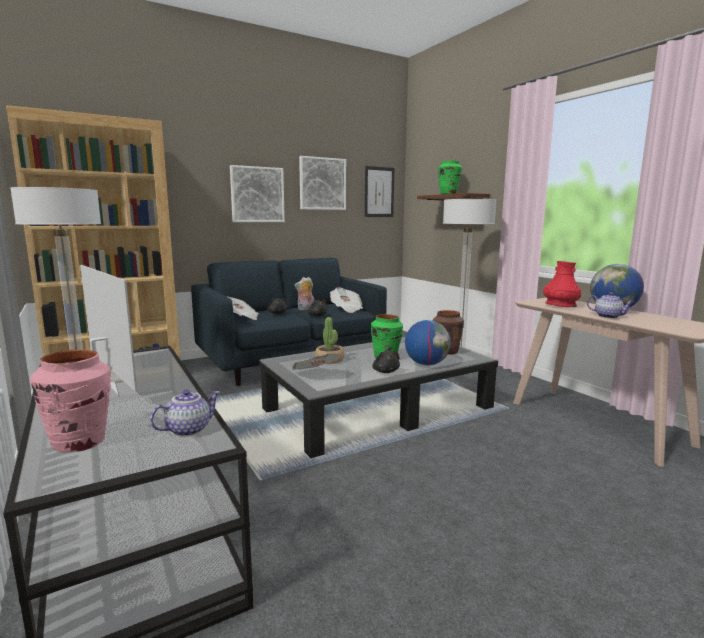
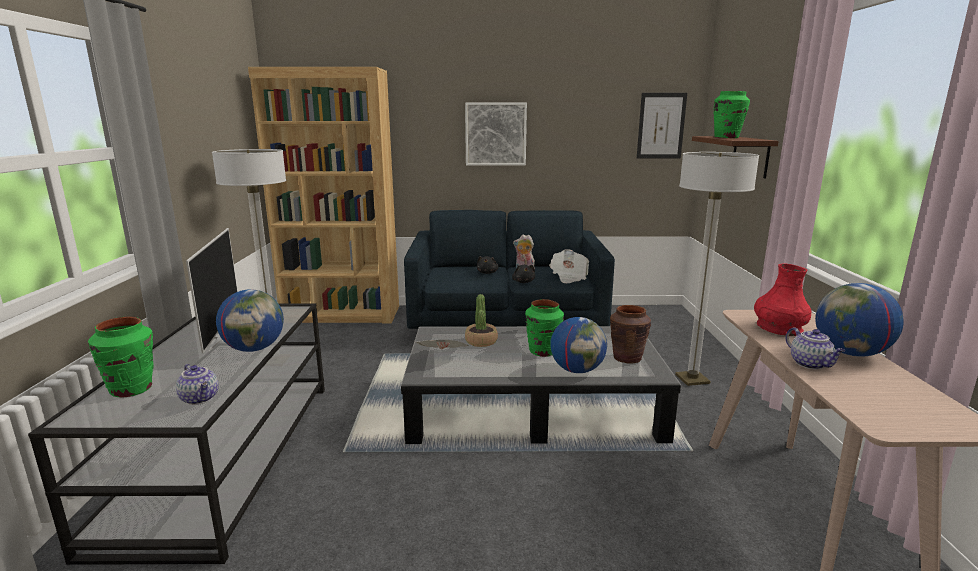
camera: 30 degrees right, 5 degrees up
(80, 442) = (132, 389): pink vase -> green vase
(172, 384) = (254, 348): none -> globe
(188, 429) = (201, 398): teapot -> teapot turned 60 degrees clockwise
(241, 318) = (445, 274): newspaper -> none
(322, 184) = (578, 118): picture -> none
(385, 371) = (517, 370): black plush toy -> none

